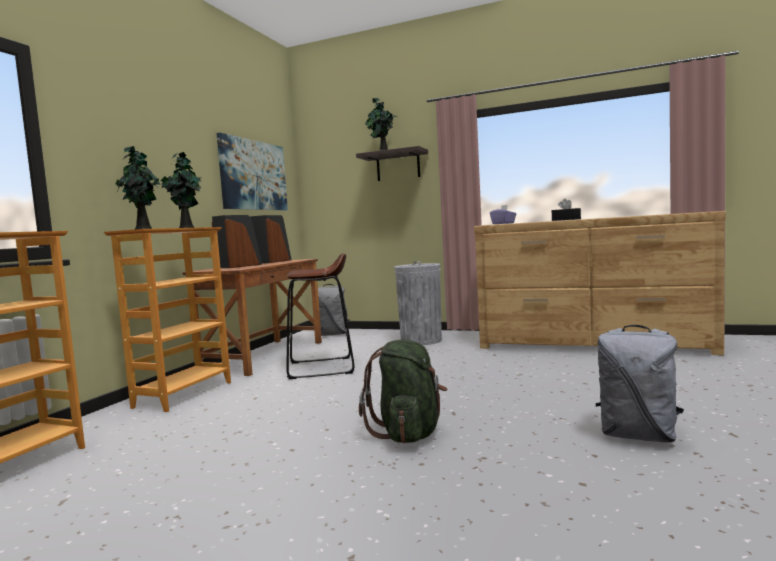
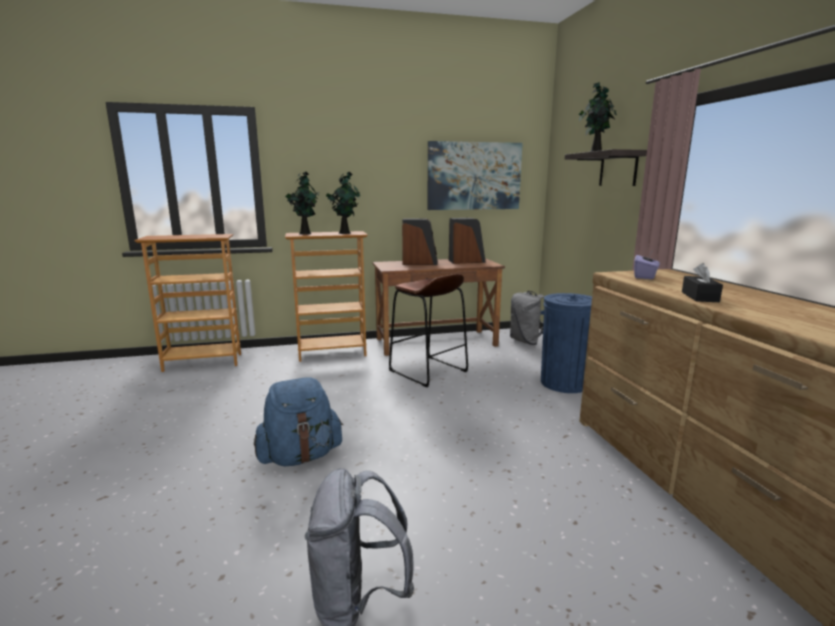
camera: 55 degrees right, 10 degrees up
(408, 433) = (300, 456): green backpack -> blue backpack
(421, 340) = (564, 383): grey trash can -> blue trash can

